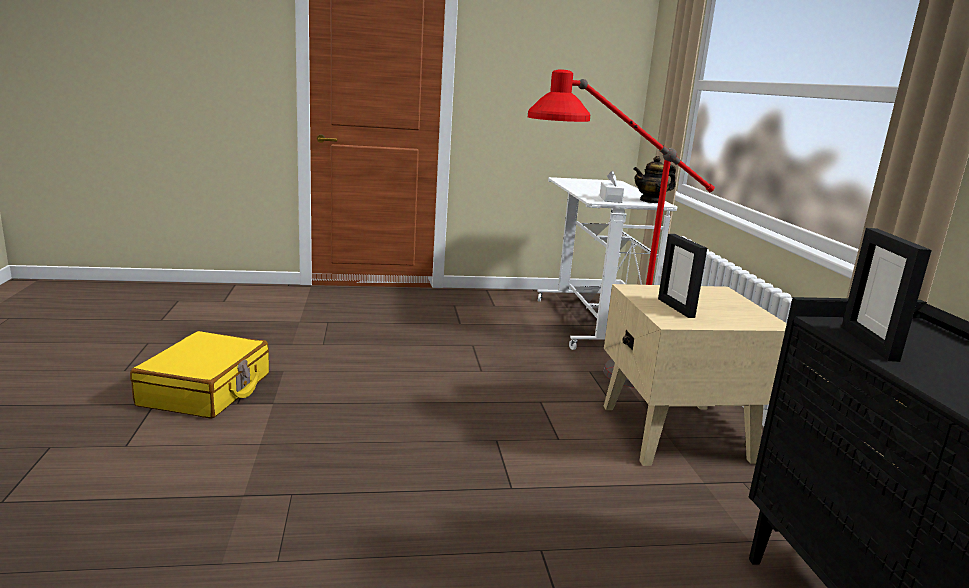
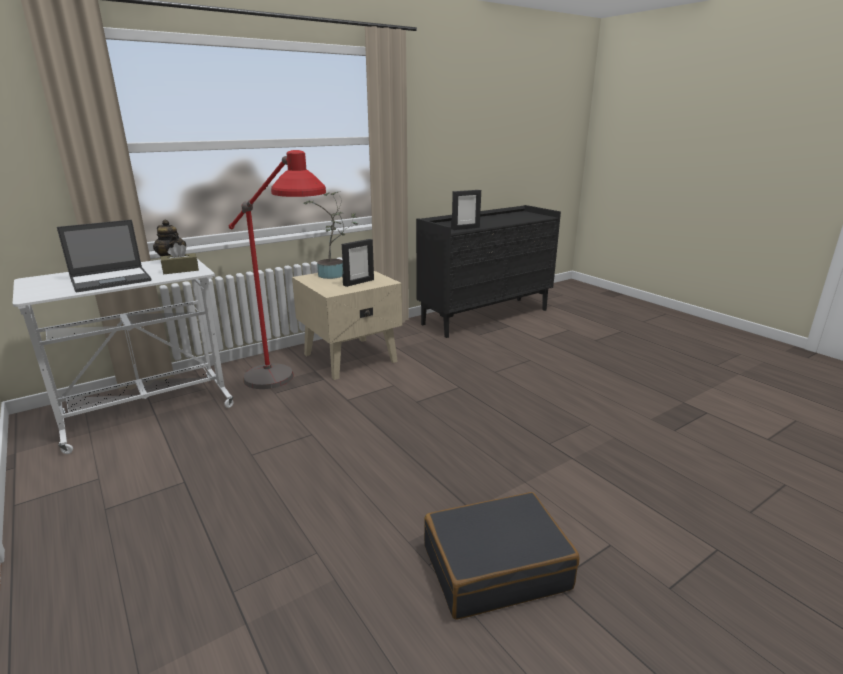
camera: 115 degrees left, 5 degrees up
(206, 390) = (495, 566): yellow suitcase -> black suitcase
(593, 189) = (112, 279): none -> laptop
(610, 199) = (180, 270): white tissue box -> brown tissue box
(730, 304) = (334, 275): none -> potted plant

